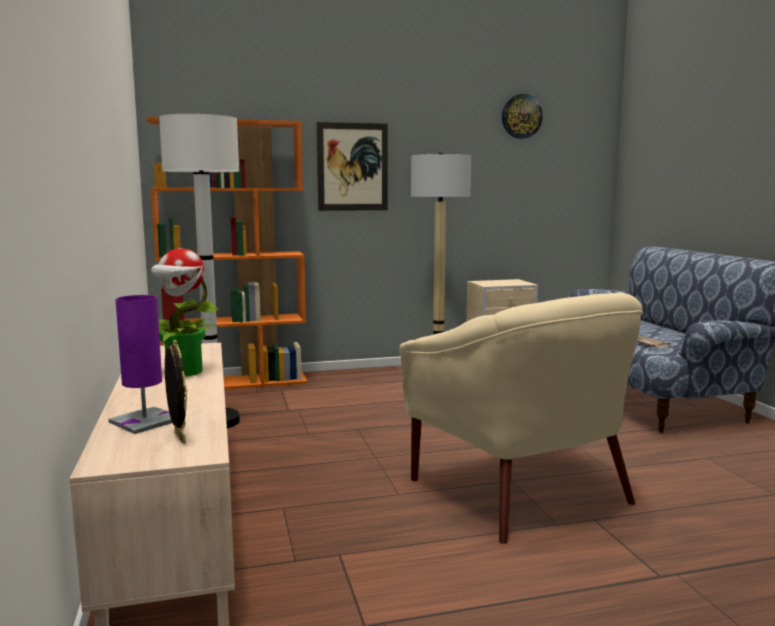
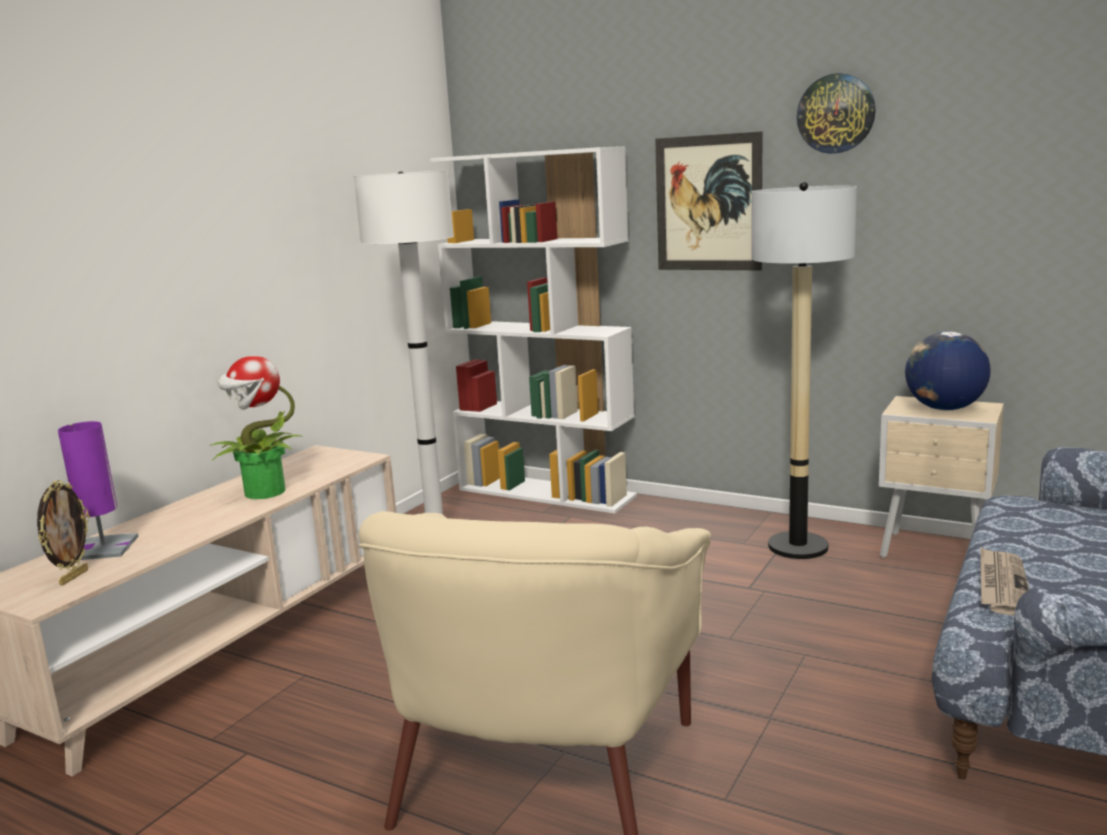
camera: 45 degrees right, 5 degrees up
(237, 382) = (547, 492): orange bookcase -> white bookcase
(503, 282) = (944, 409): none -> globe
(521, 116) = (1027, 93): wall clock -> wall clock (836, 114)

